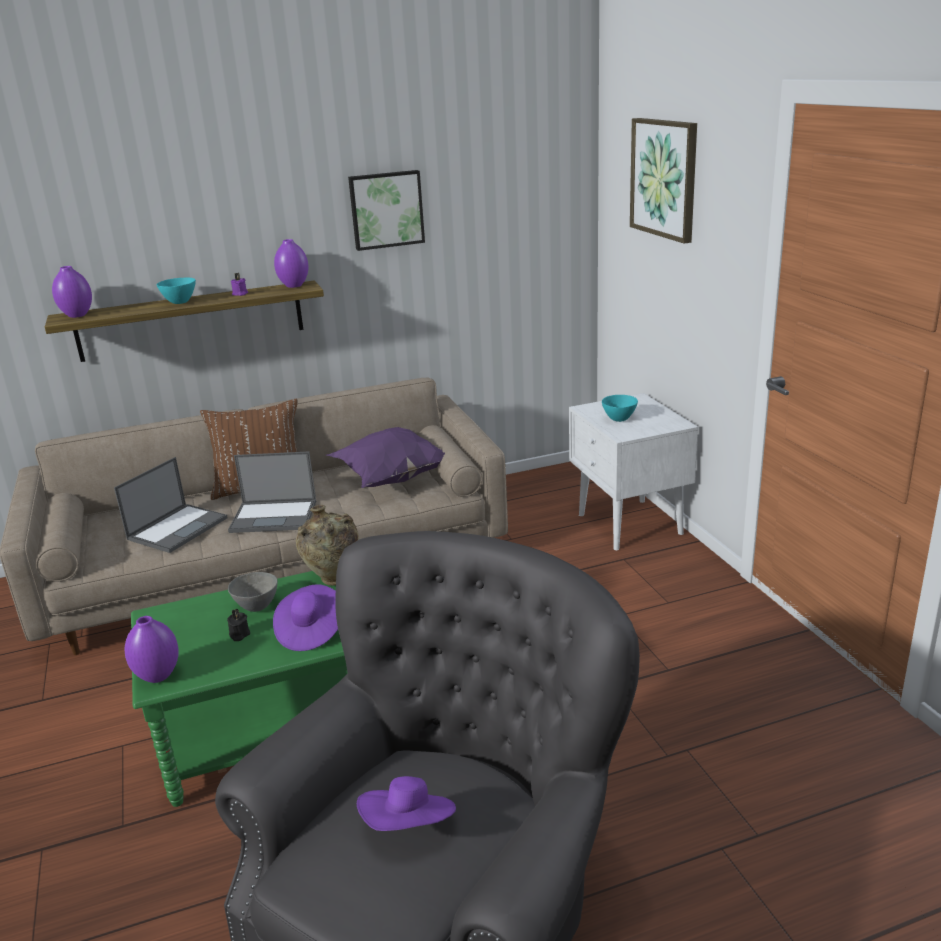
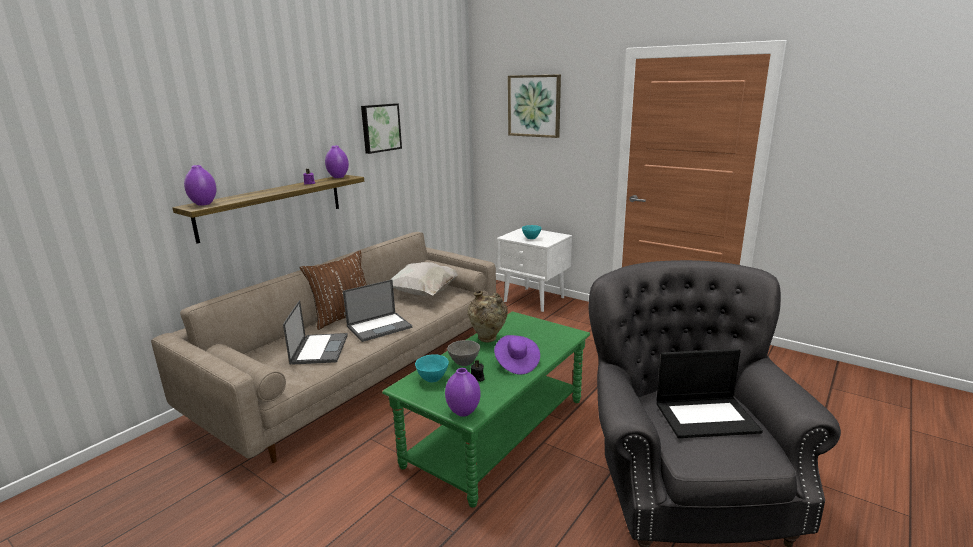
camera: 35 degrees left, 5 degrees down
(180, 302) = (274, 191): turquoise bowl -> turquoise bowl (433, 379)
(391, 479) = (423, 294): purple pillow -> white pillow
(409, 826) = (706, 416): purple hat -> laptop

